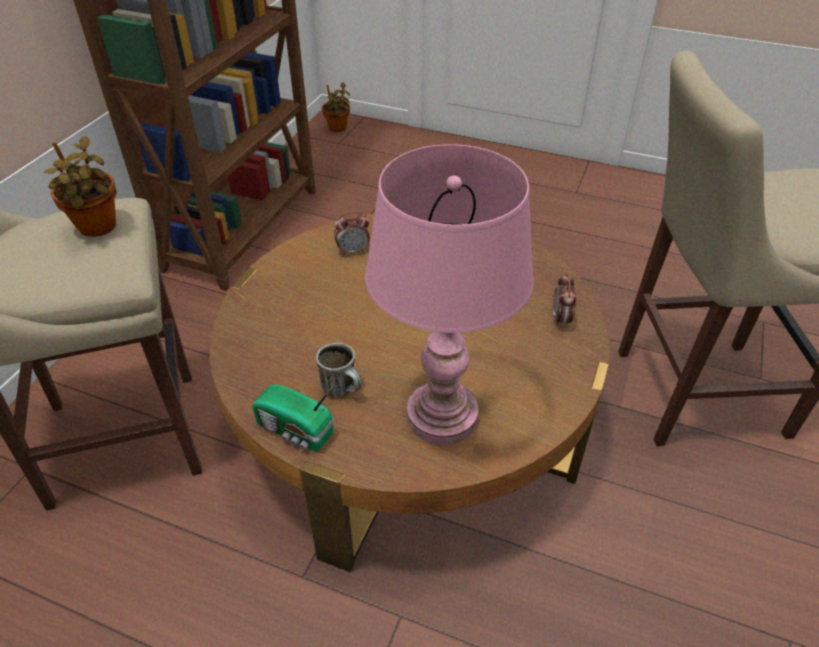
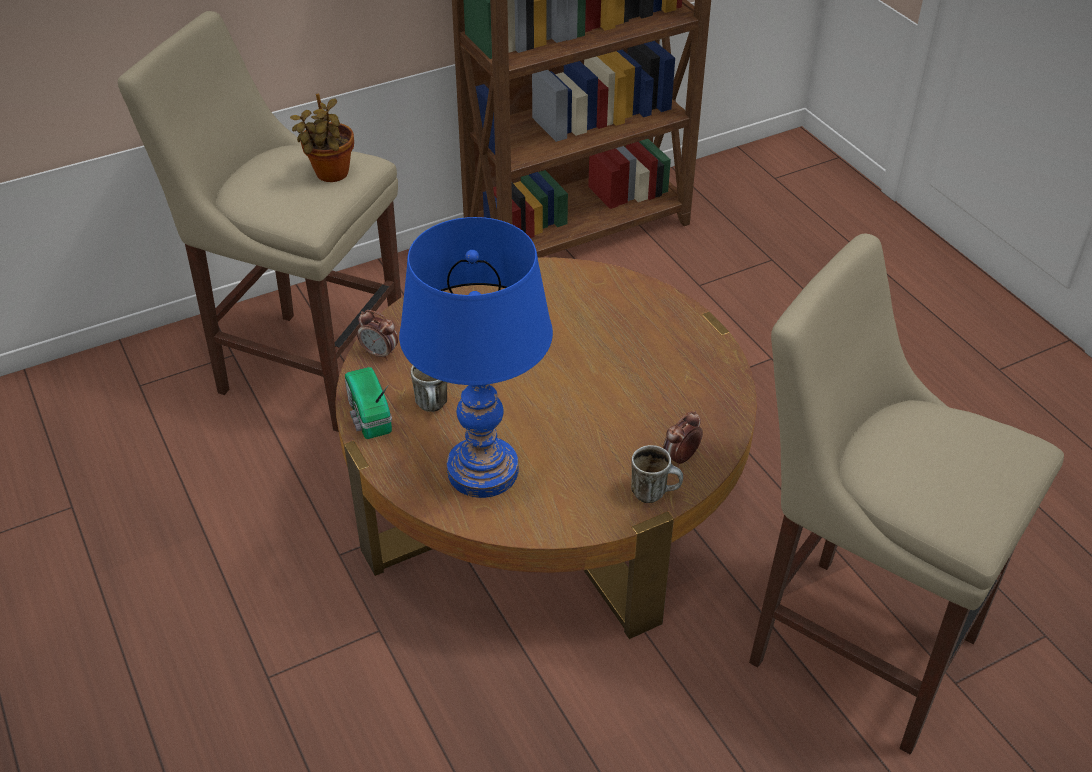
camera: 40 degrees right, 0 degrees up
(338, 129) = (792, 160): potted plant -> none
(353, 251) = (571, 297): alarm clock -> alarm clock (380, 353)
(442, 416) = (483, 471): pink table lamp -> blue table lamp
(576, 353) = (655, 493): none -> mug

